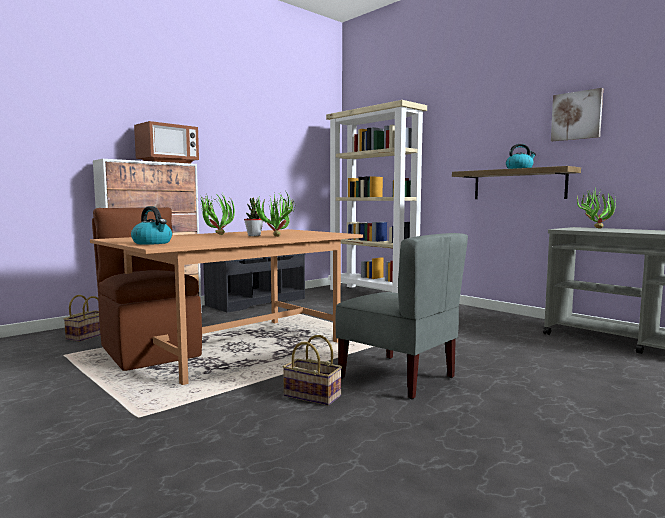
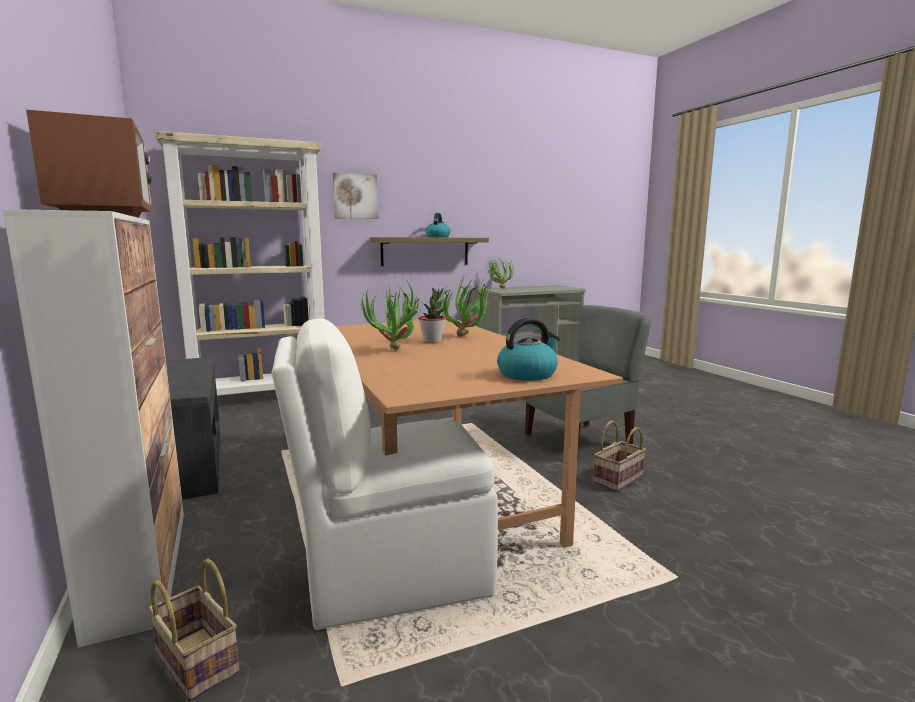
camera: 70 degrees left, 5 degrees up
(149, 350) = (390, 572): brown chair -> white chair
(576, 115) = (471, 192): picture -> picture (355, 196)

